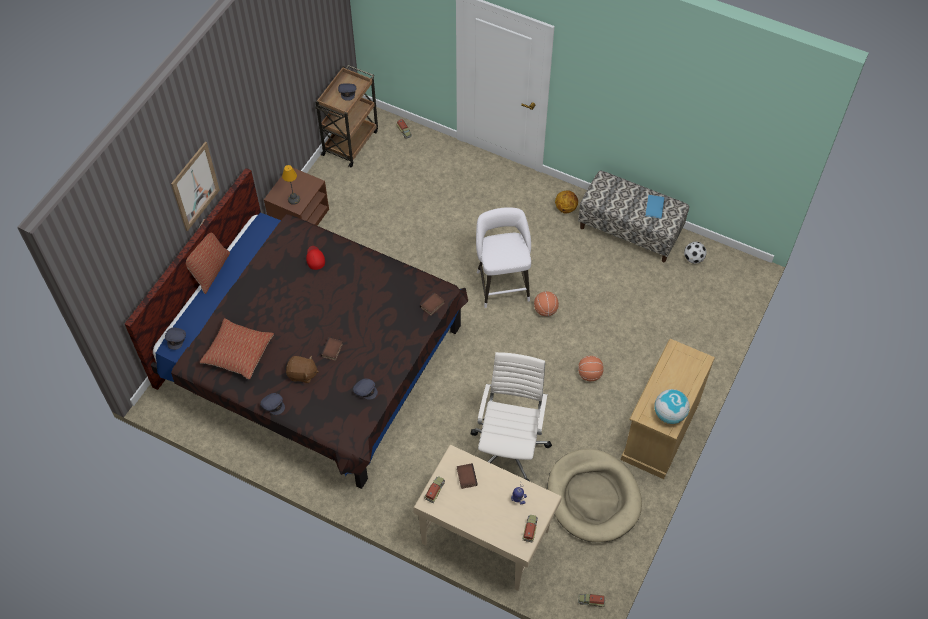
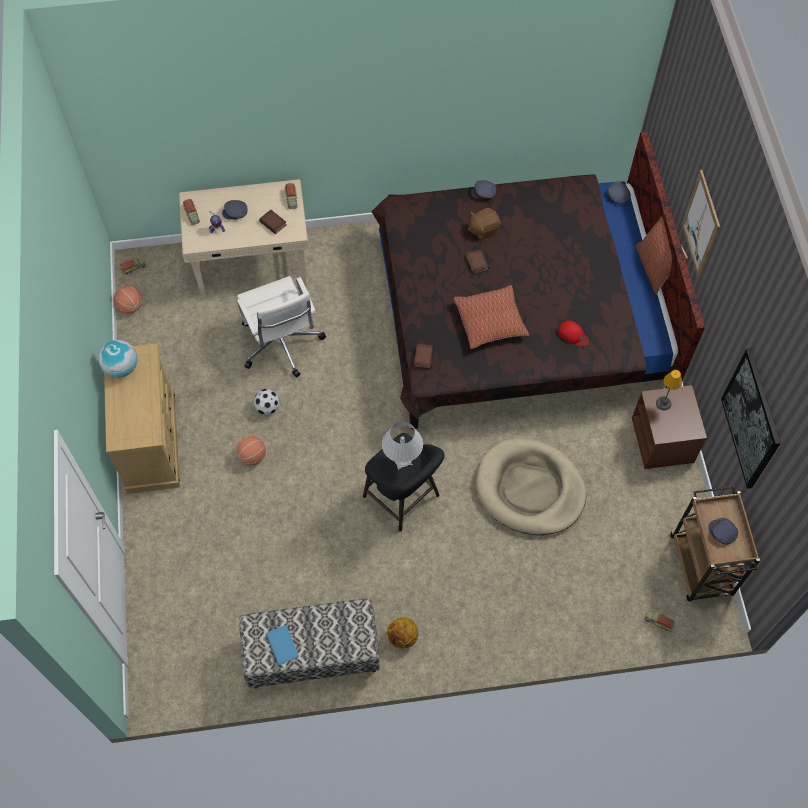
camera: 145 degrees right, 5 degrees up
(238, 353) = (553, 214): pillow -> pillow (490, 322)
(291, 81) = (751, 419): none -> picture
(365, 390) = (418, 248): grey cap -> grey cap (235, 213)
(502, 249) = (402, 460): none -> white table lamp
(502, 283) = (404, 499): white stool -> black stool
(545, 310) = (340, 497): basketball -> basketball (130, 307)
(593, 497) = (180, 346): beige dog bed -> beige dog bed (530, 489)
(693, 258) = (219, 663): football -> football (267, 407)

